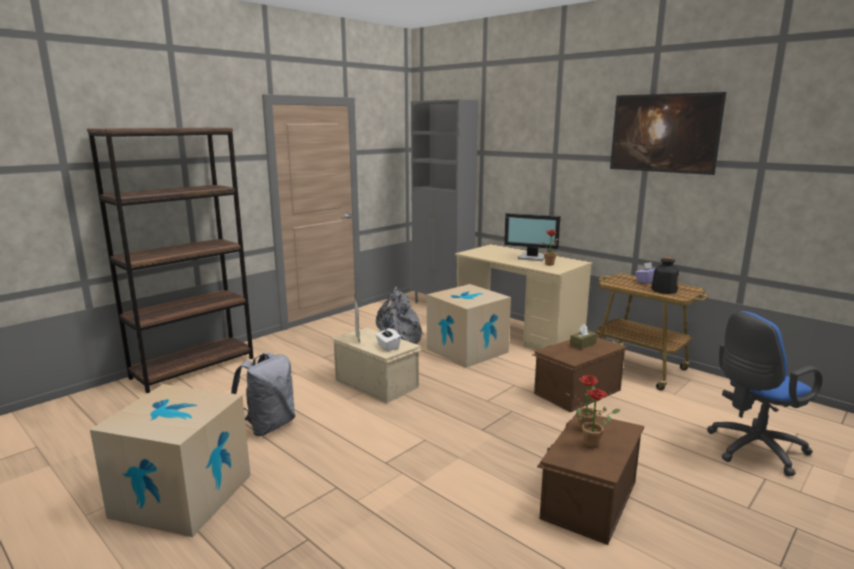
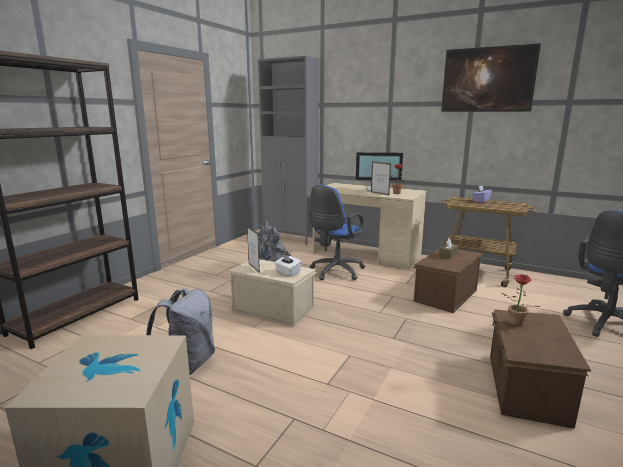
camera: 15 degrees left, 0 degrees up
(467, 350) = (335, 272): cardboard box -> blue office chair
(528, 263) = (379, 194): none -> picture frame
(594, 443) = (537, 336): potted plant -> none
(663, 290) = (499, 206): bottle -> none

